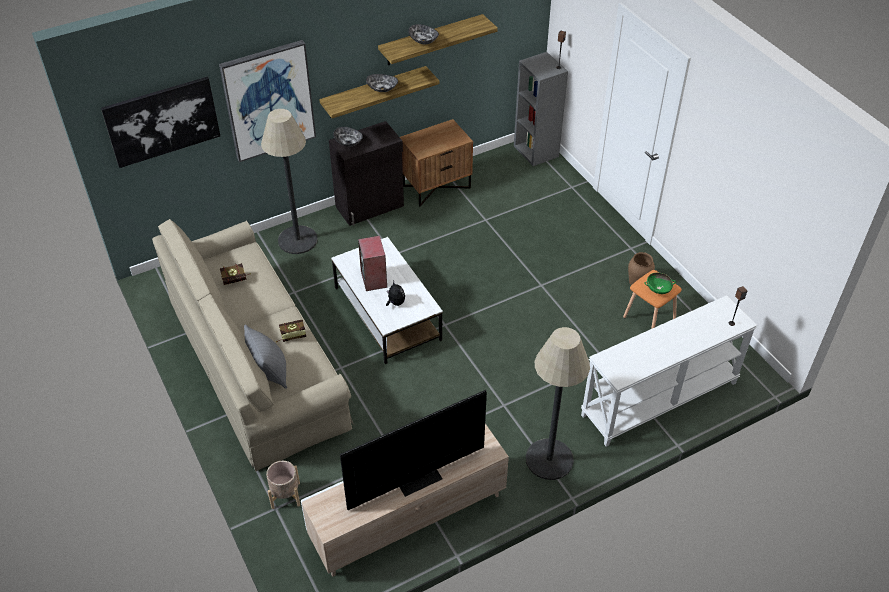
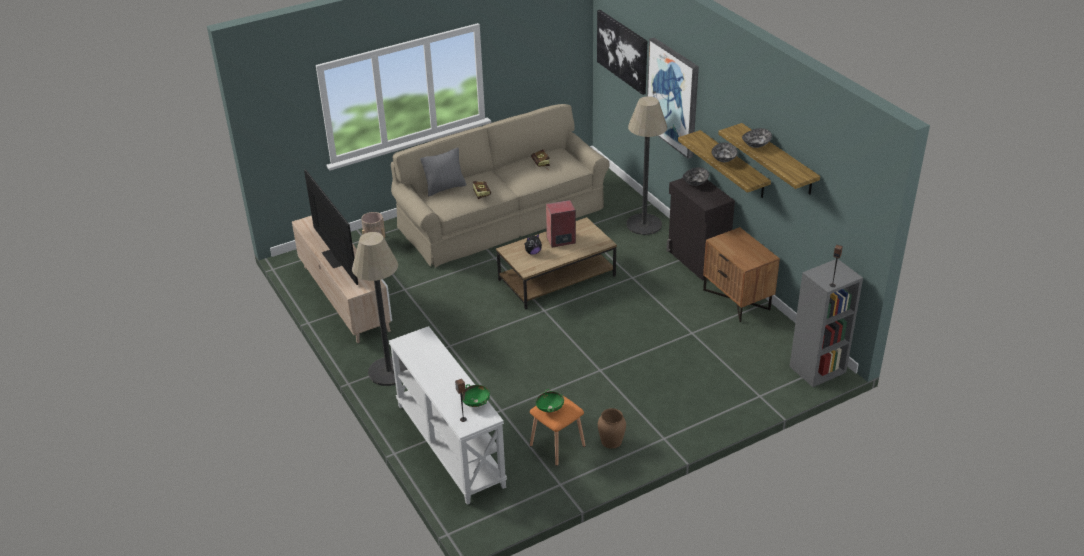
camera: 90 degrees right, 10 degrees down
(386, 312) = (557, 277): white coffee table -> brown coffee table
(706, 314) = (476, 402): none -> green bowl

